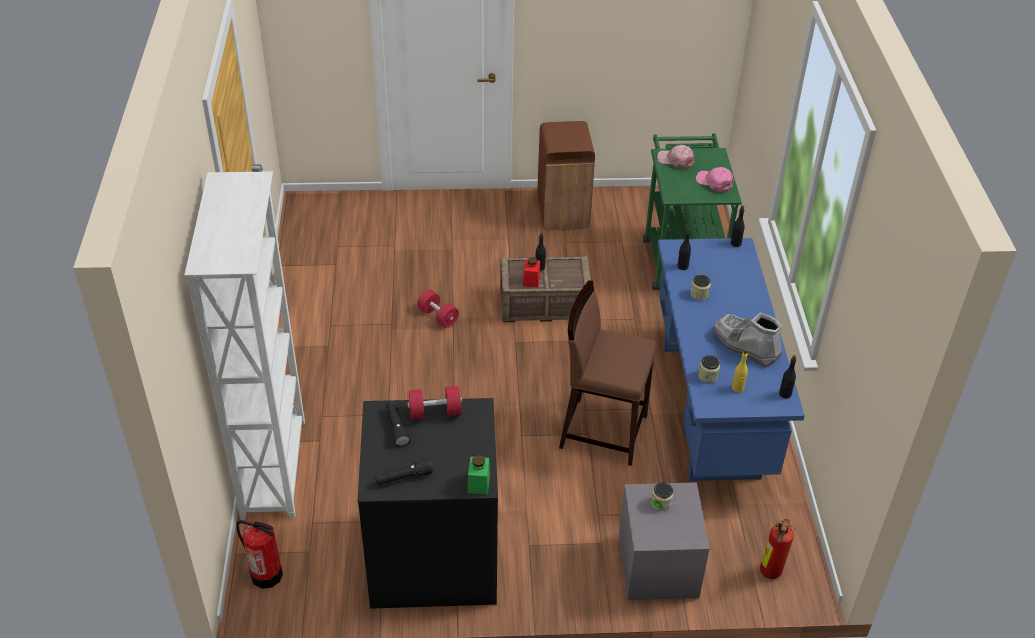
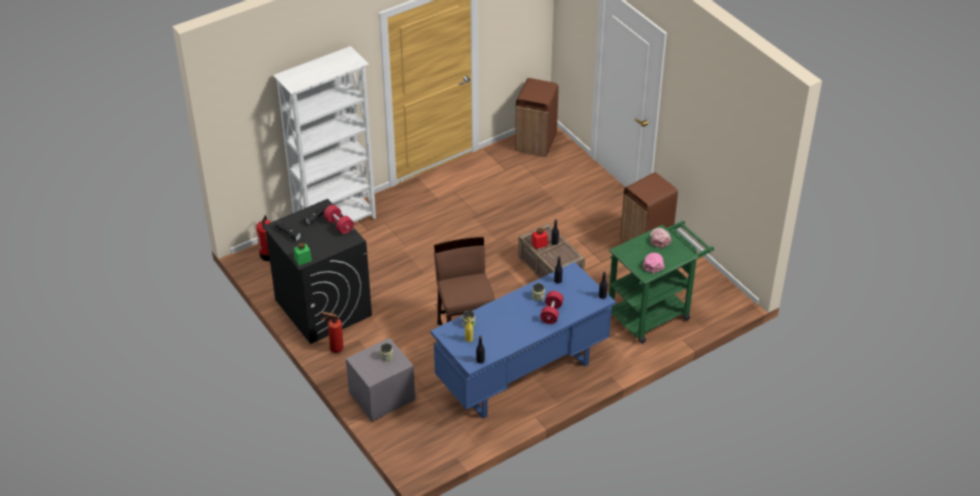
camera: 60 degrees right, 0 degrees up
(316, 219) = (536, 143): none -> brown trash can
(438, 316) = (500, 230): red dumbbell -> red dumbbell (551, 313)
(745, 345) = (508, 331): grey boot -> none
(769, 573) = (411, 446): fire extinguisher -> fire extinguisher (334, 349)

